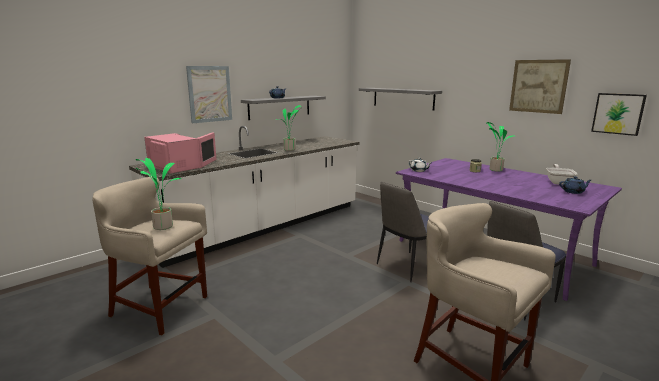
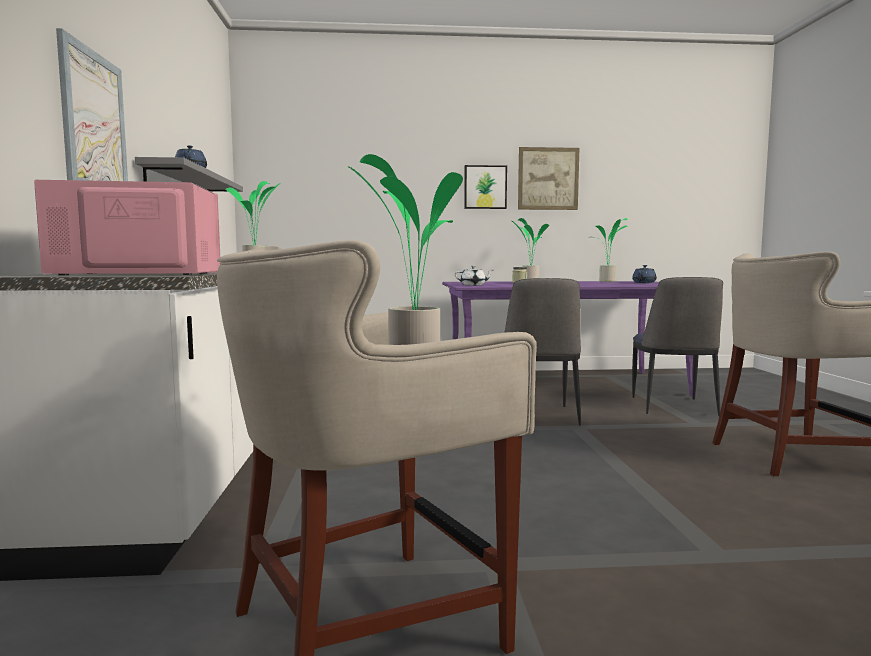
camera: 50 degrees left, 10 degrees down
(403, 98) = (351, 201): grey shelf -> none
(558, 182) = (608, 281): frying pan -> potted plant
(618, 113) = (629, 205): picture -> picture (485, 187)

